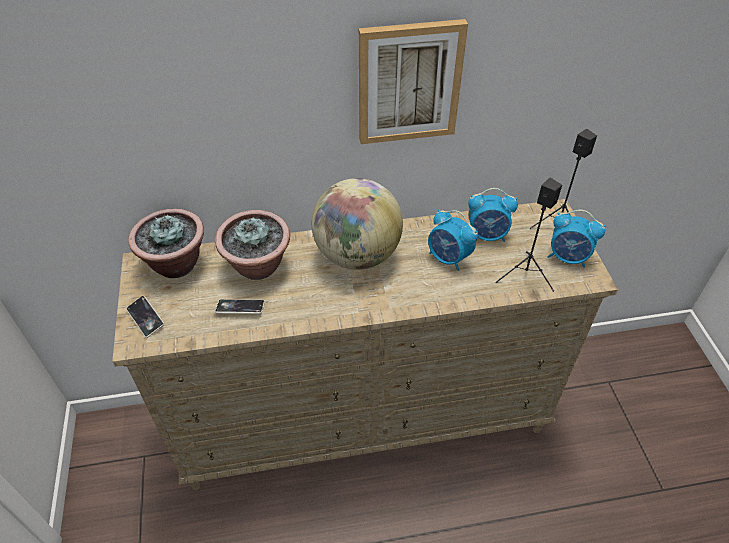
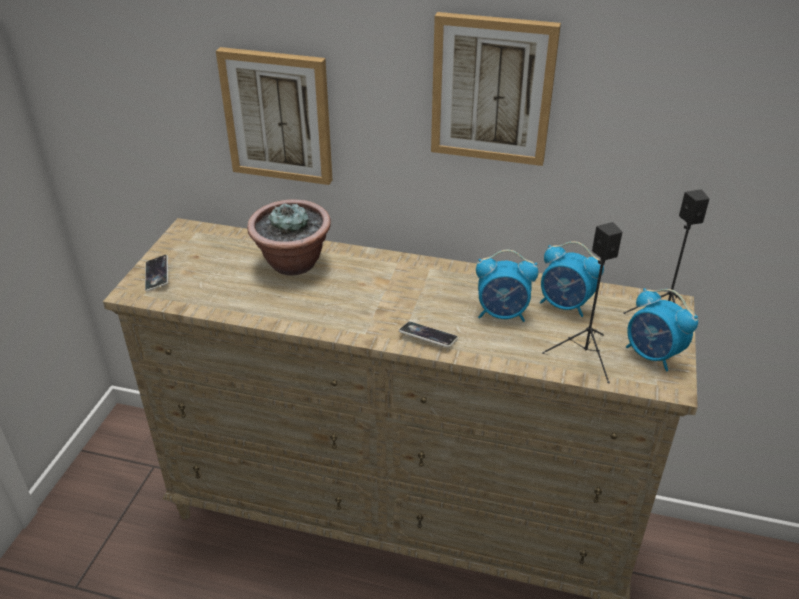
camera: 25 degrees right, 10 degrees down
(175, 264) = (217, 239): potted plant -> none
(213, 144) = (278, 116): none -> picture
(240, 308) = (249, 294): phone -> phone (428, 337)
(357, 255) = (401, 282): globe -> none
(448, 258) = (502, 314): alarm clock -> alarm clock turned 60 degrees counterclockwise

